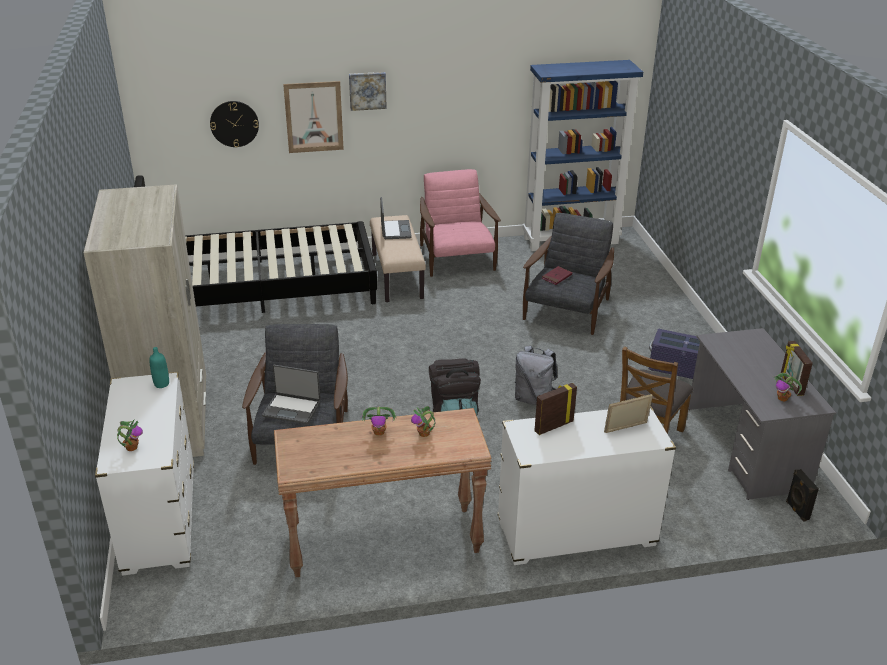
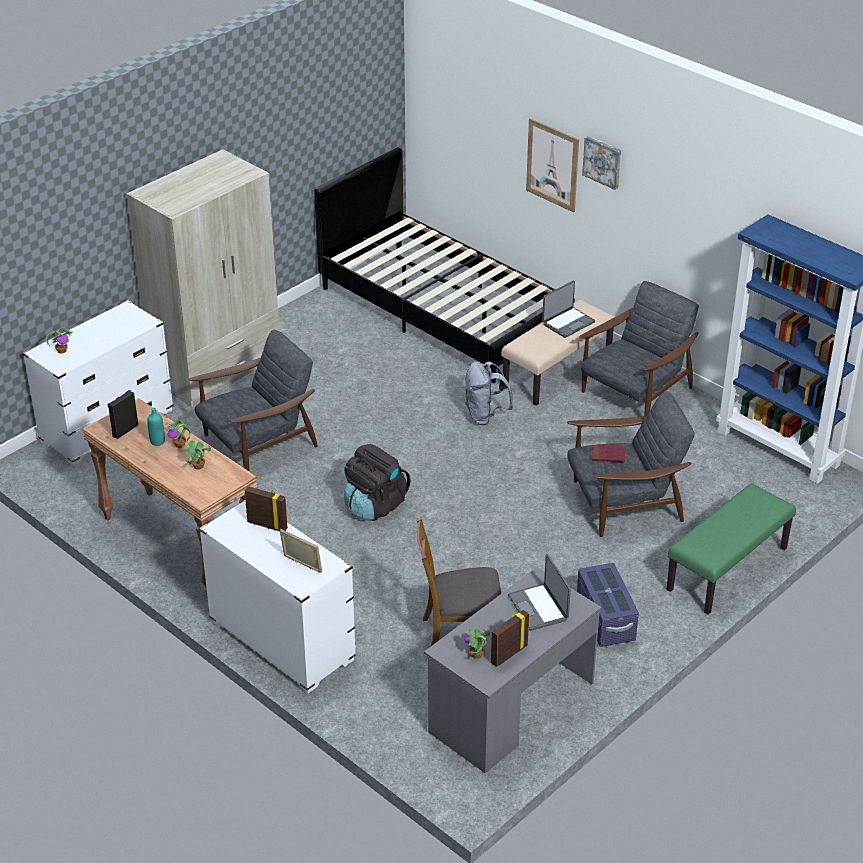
camera: 55 degrees right, 5 degrees up
(161, 384) = (141, 323): turquoise bottle -> turquoise bottle (157, 441)
(234, 123) = (486, 137): wall clock -> none
(292, 409) = (235, 406): laptop -> laptop (539, 607)
(457, 259) = (635, 392): pink armchair -> grey armchair
(533, 399) = (446, 542): grey backpack -> grey backpack (485, 416)
(671, 305) = (727, 570): none -> green bench
(796, 511) = (444, 771): black speaker -> black speaker (124, 430)

